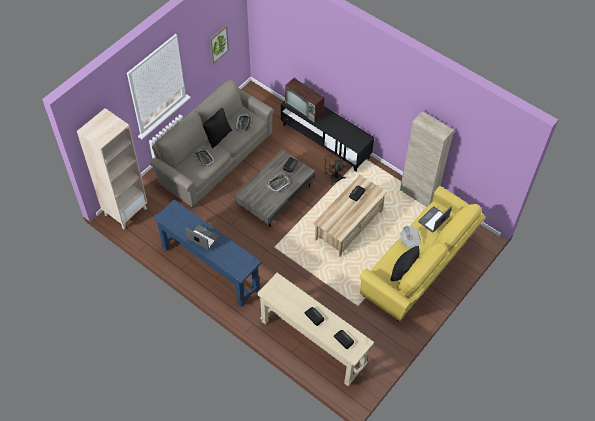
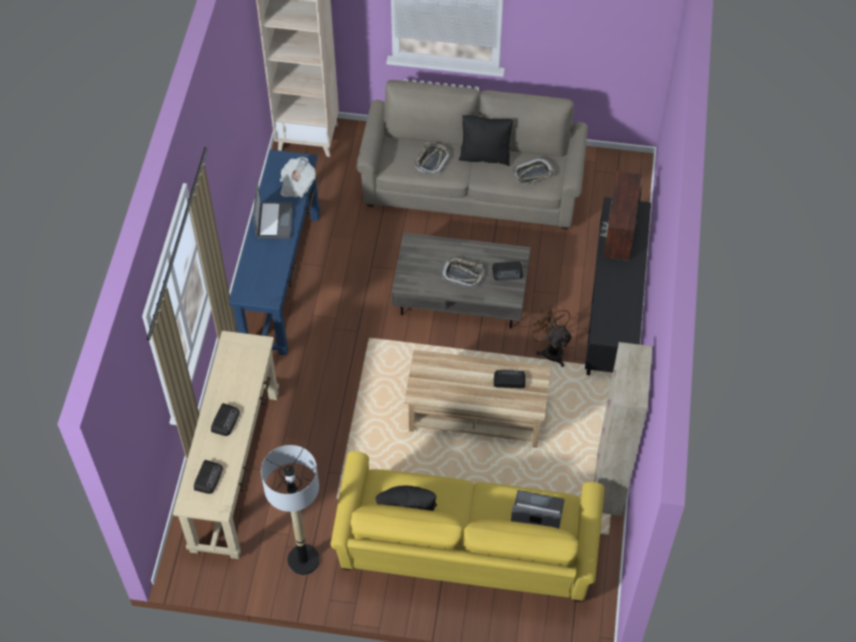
camera: 60 degrees right, 0 degrees up
(218, 44) = (594, 39): picture -> none
(383, 337) = (303, 560): none -> floor lamp
(410, 241) = (470, 497): newspaper -> newspaper (296, 185)

